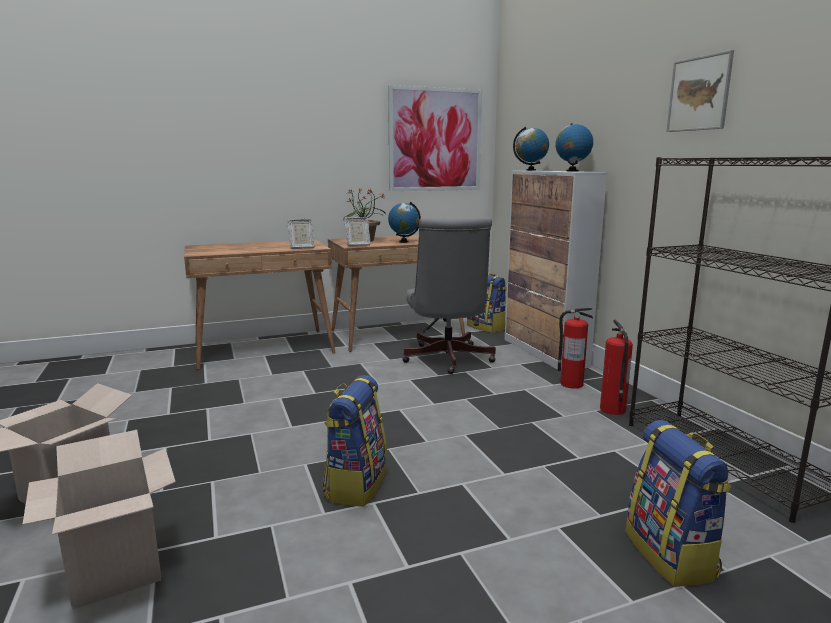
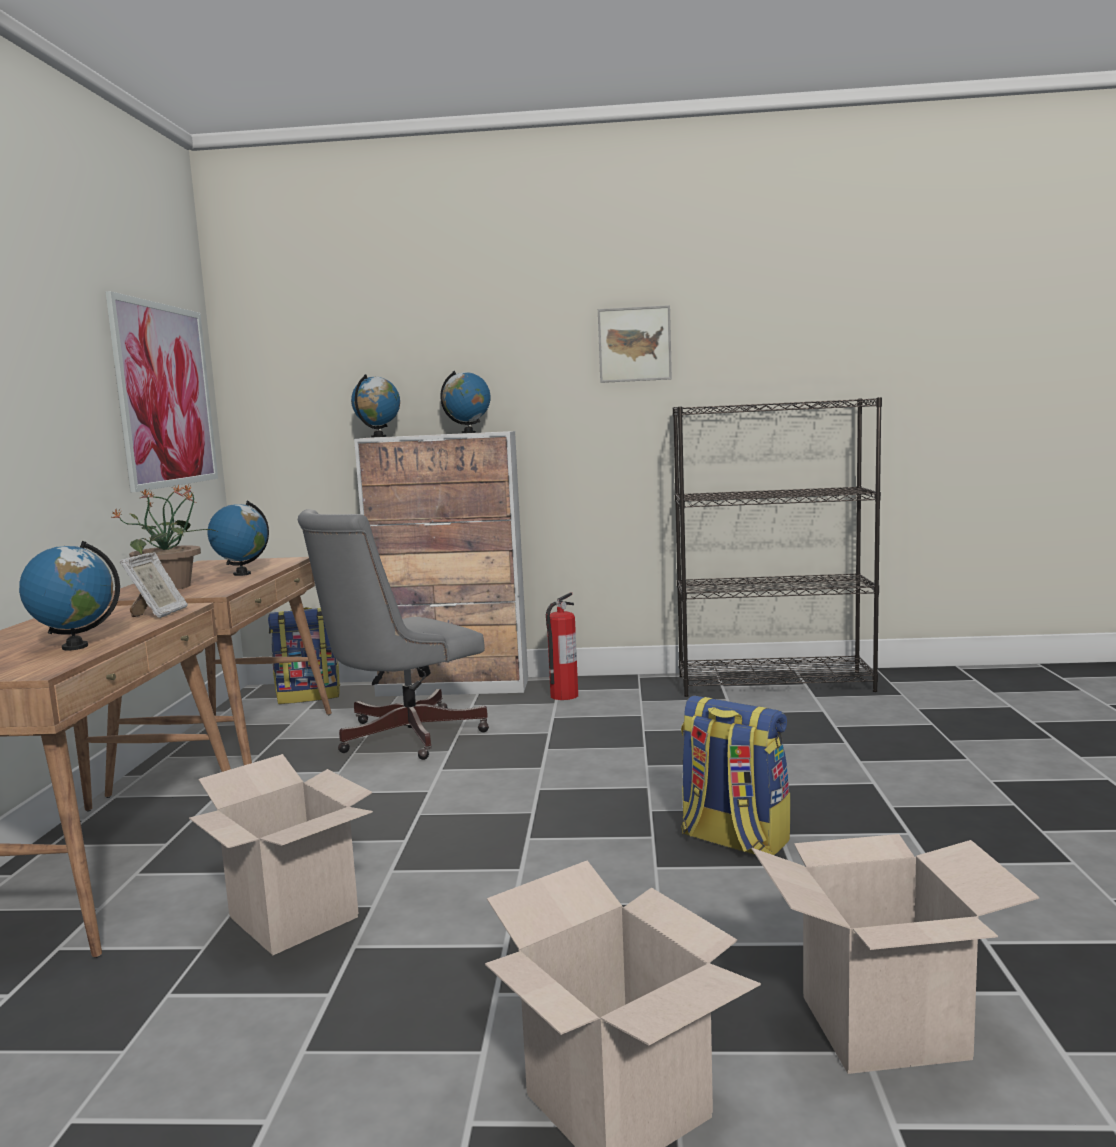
camera: 65 degrees left, 5 degrees down
(231, 391) = (293, 917): none -> cardboard box
(237, 250) = (75, 647): none -> globe
(357, 245) = (215, 591): picture frame -> none
(447, 360) = (400, 737): grey office chair -> grey office chair turned 120 degrees clockwise
(613, 409) = (646, 694): fire extinguisher -> none
(671, 555) = (911, 734): backpack -> none

